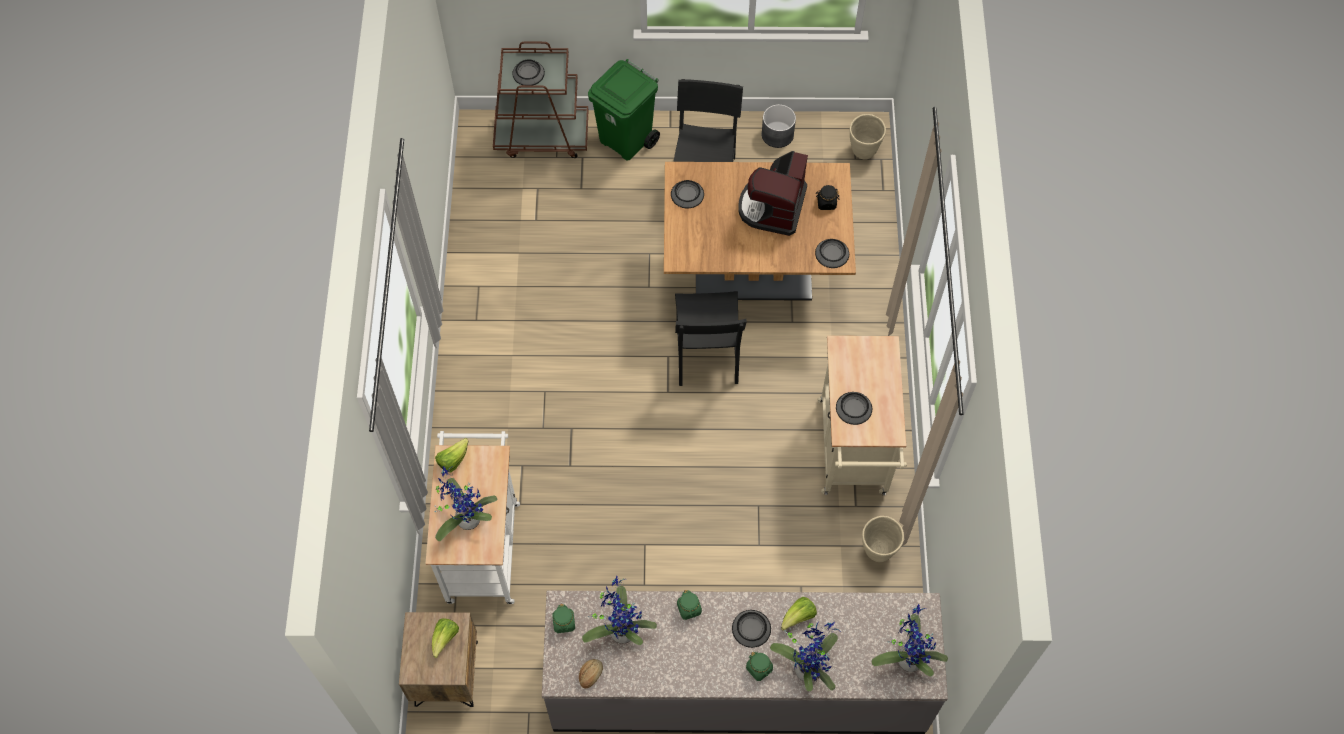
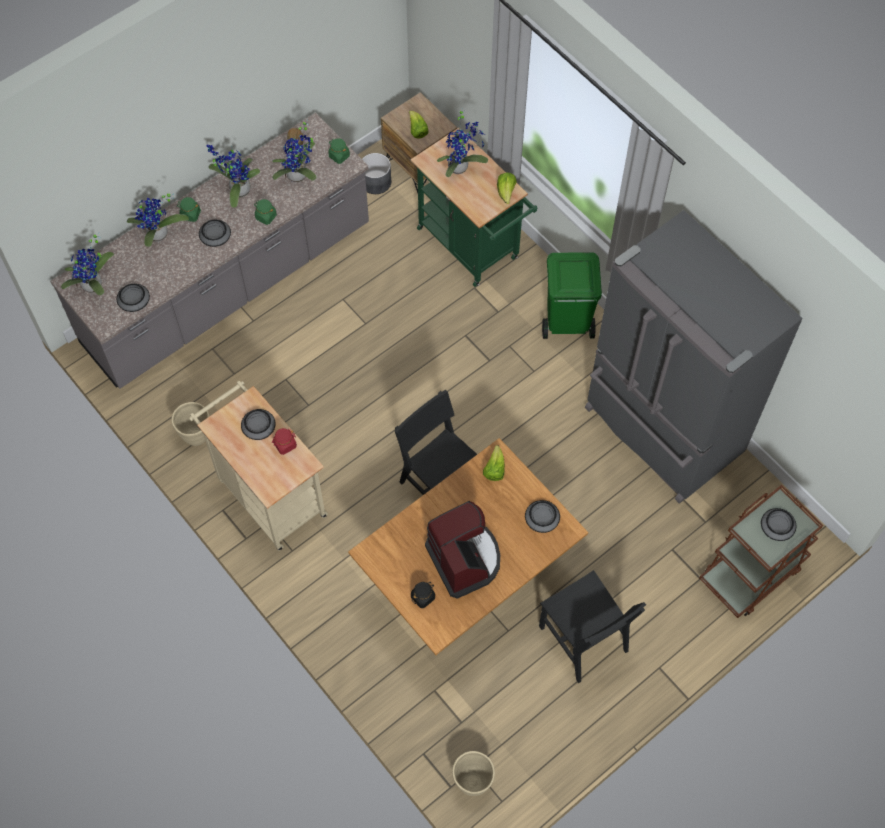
camera: 140 degrees right, 0 degrees up
(483, 544) = (472, 247): white cart -> green cart
(499, 270) = (661, 432): none -> grey fridge
(626, 141) = (681, 624): green trash can -> green trash can (566, 323)
(692, 661) = (237, 190): none -> potted plant
(777, 134) = (562, 737): grey planter -> grey planter (375, 182)
(798, 617) = (188, 260): lettuce -> lettuce (494, 469)
(832, 253) = (380, 553): bowl -> bowl (133, 297)
(845, 374) = (285, 445): none -> red jar

